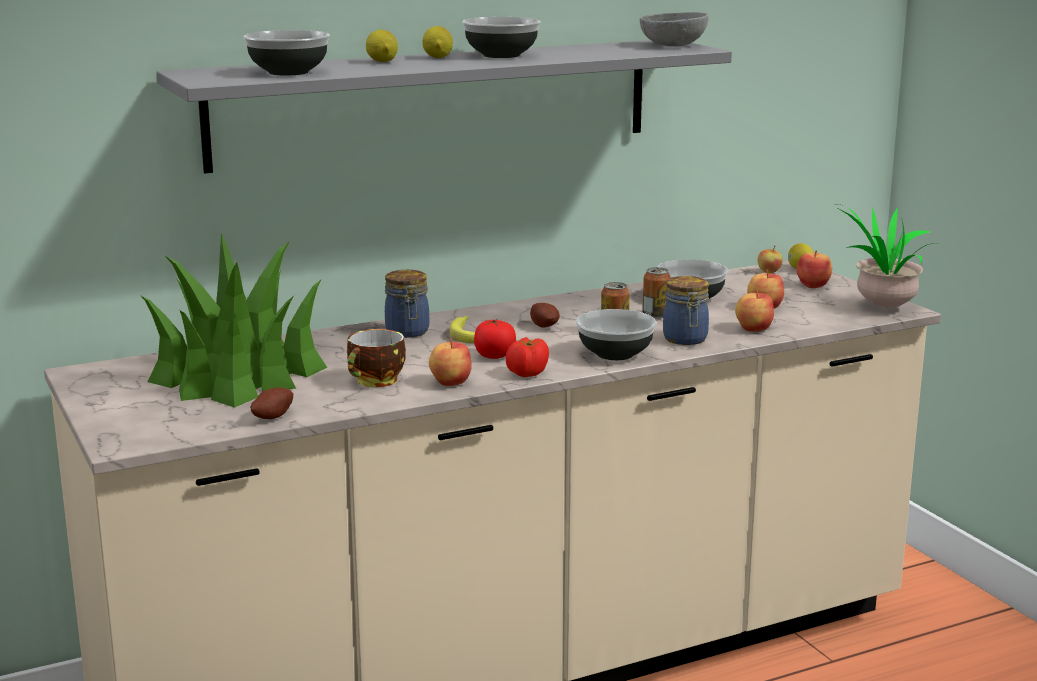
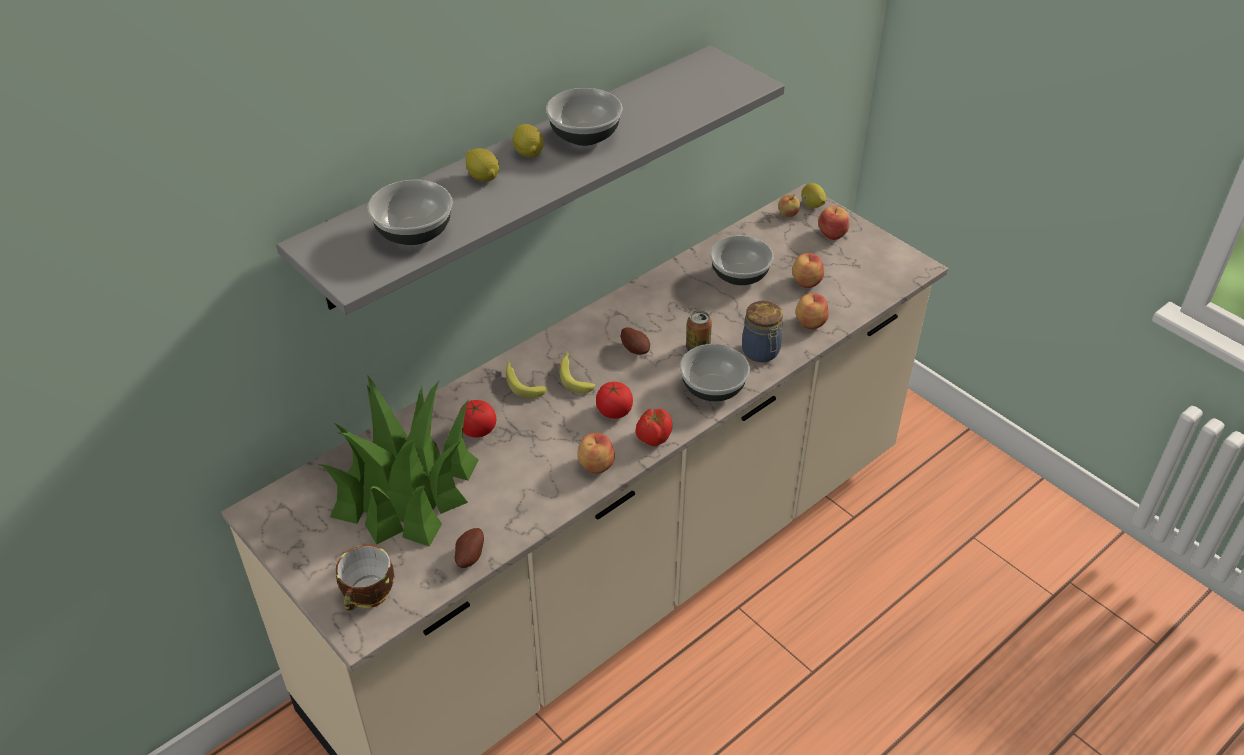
camera: 15 degrees left, 25 degrees up
(340, 352) = (478, 430): none -> tomato
(376, 382) = (532, 477): cup -> cup (369, 595)
(407, 332) = (522, 382): jar -> banana
(655, 315) = (721, 312): can -> none
(672, 45) = (724, 74): grey bowl -> none
(880, 307) = (898, 265): potted plant -> none

